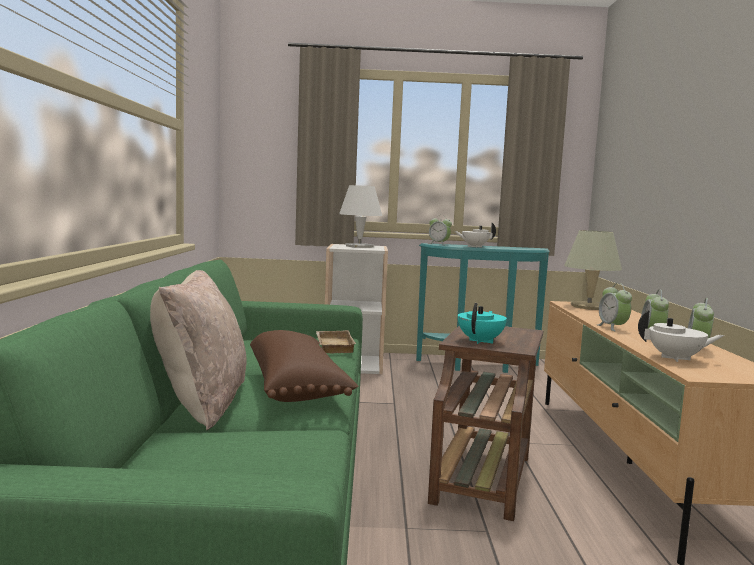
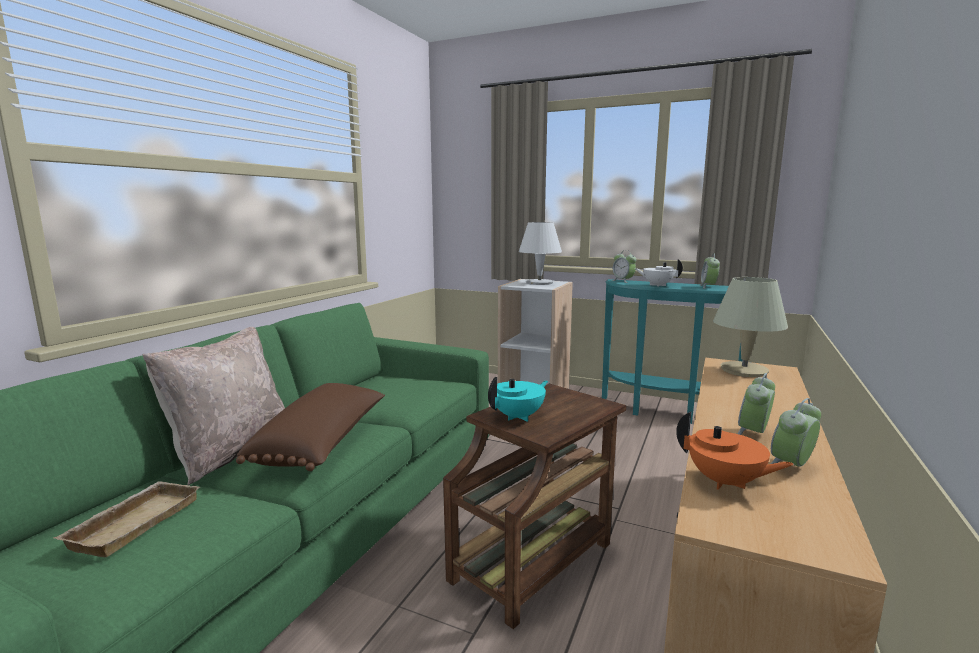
camera: 25 degrees right, 5 degrees up
(333, 345) = (428, 393): beige tray -> beige tray (134, 522)
(612, 327) = (719, 411): alarm clock -> alarm clock (708, 287)
(676, 358) = (725, 482): white teapot -> orange teapot

